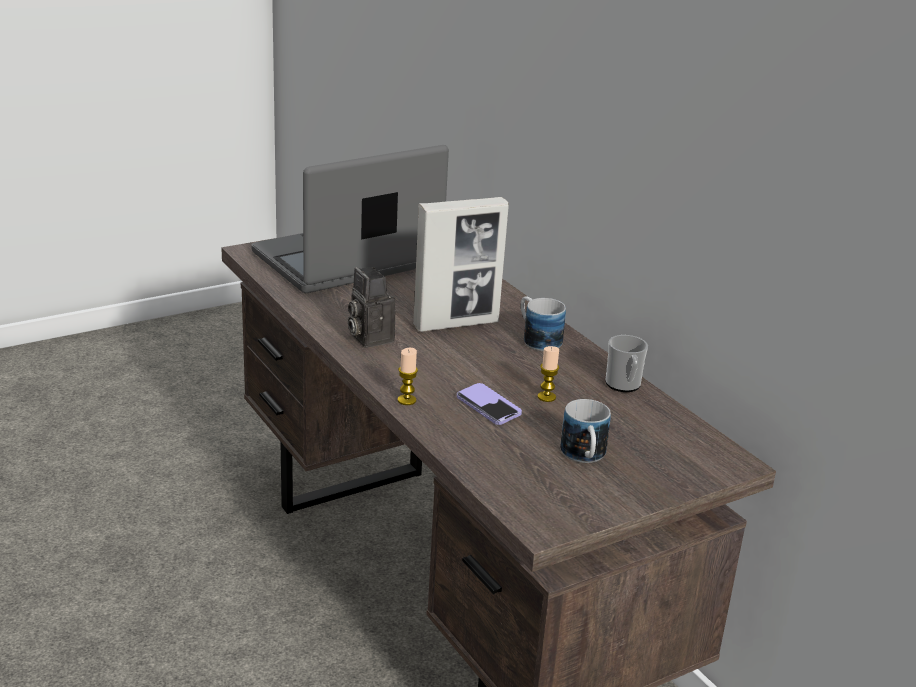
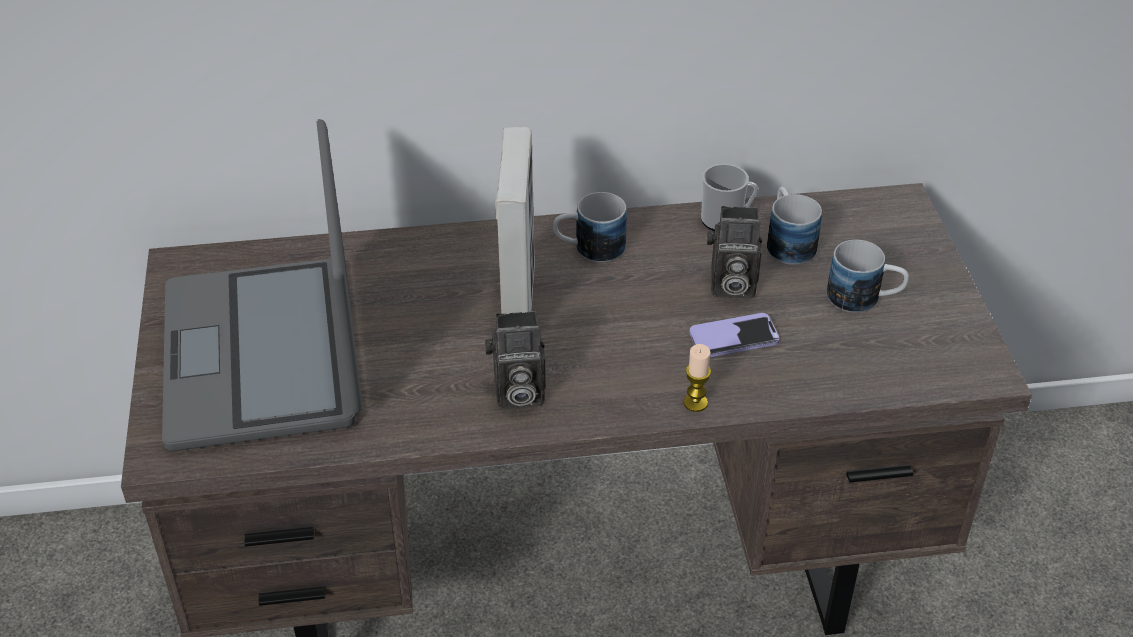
camera: 65 degrees left, 15 degrees up
(546, 397) = (730, 286): candle -> camera
(623, 414) = (787, 242): none -> mug

